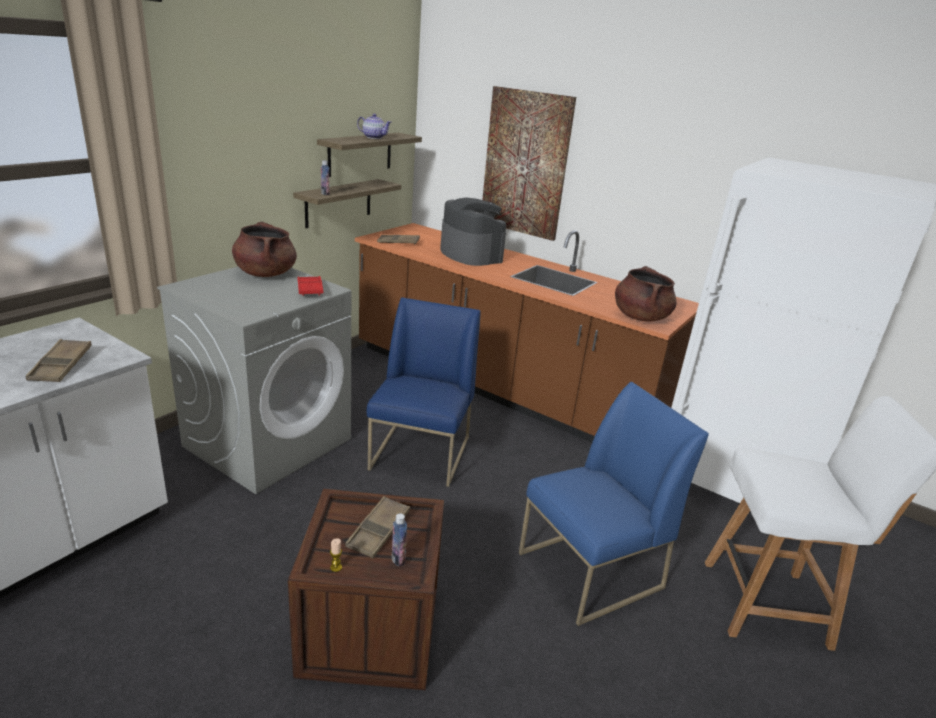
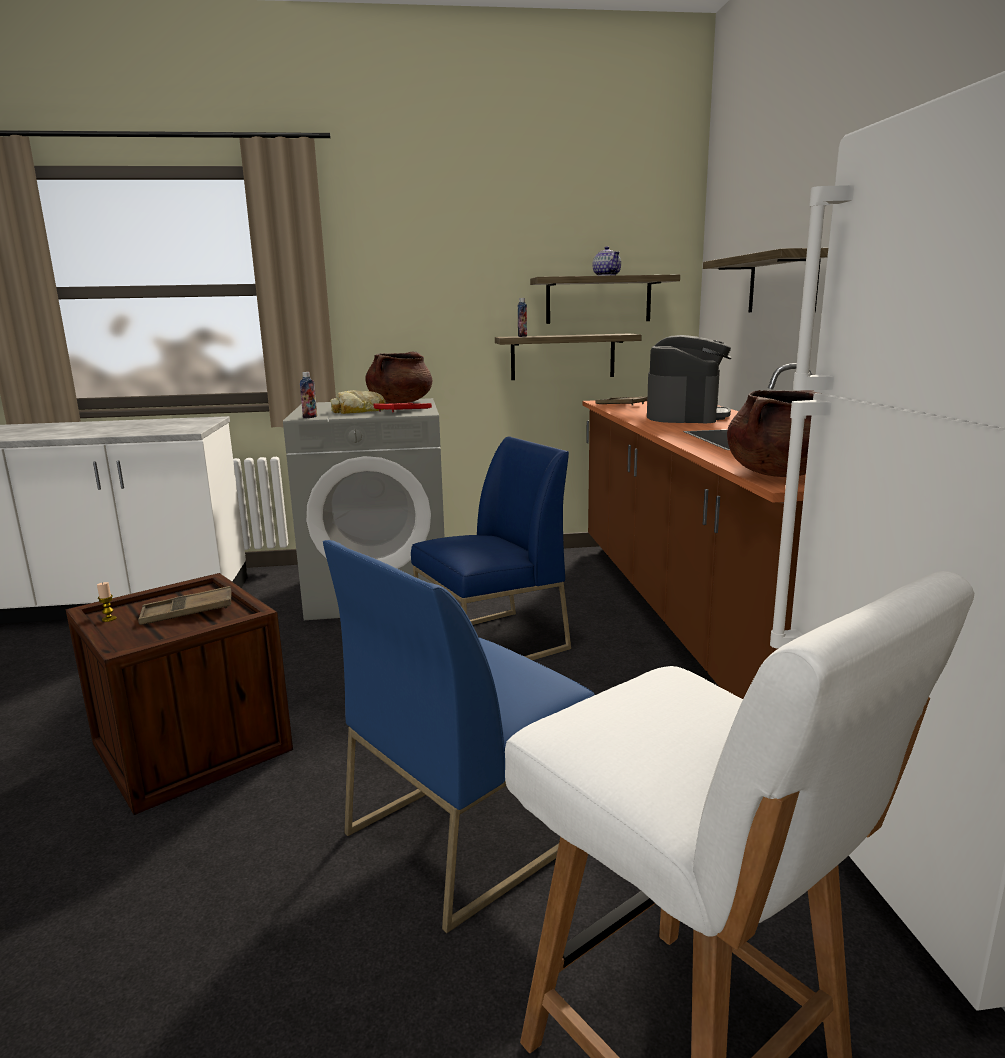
camera: 50 degrees right, 10 degrees down
(61, 365) = (148, 429): brown tray -> none
(268, 295) = (358, 411): none -> bread
(398, 559) = (152, 633): bottle -> bottle (310, 417)
(525, 164) = (782, 284): picture -> shelf
(590, 571) = (468, 831): blue chair -> blue chair turned 120 degrees clockwise

